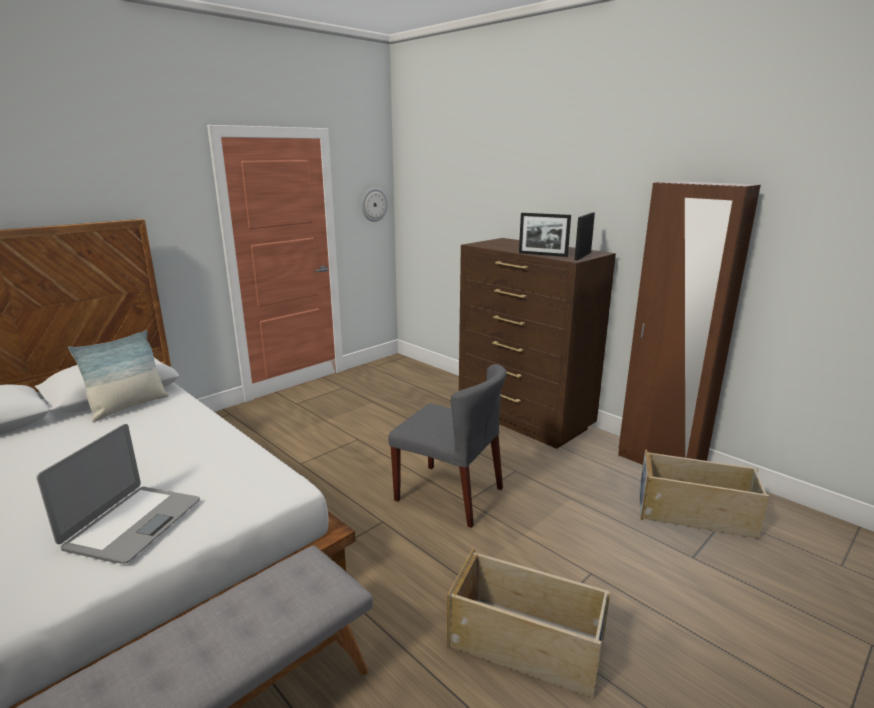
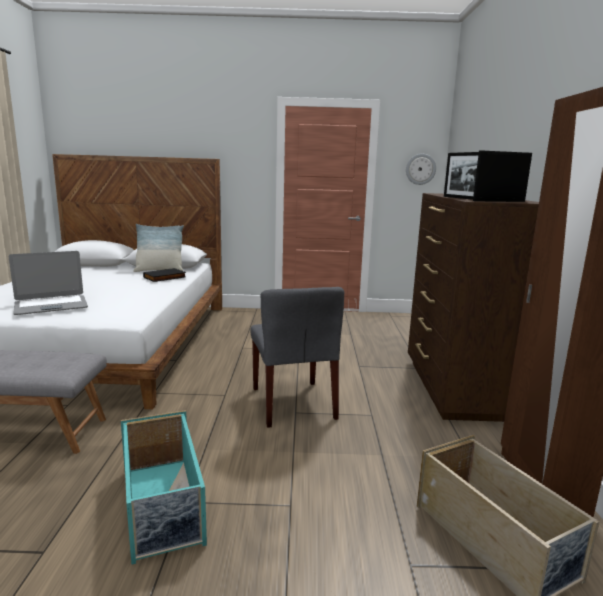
camera: 45 degrees right, 5 degrees down
(169, 414) = (165, 277): none -> black book
(527, 644) = (163, 506): beige storage box -> turquoise storage box

